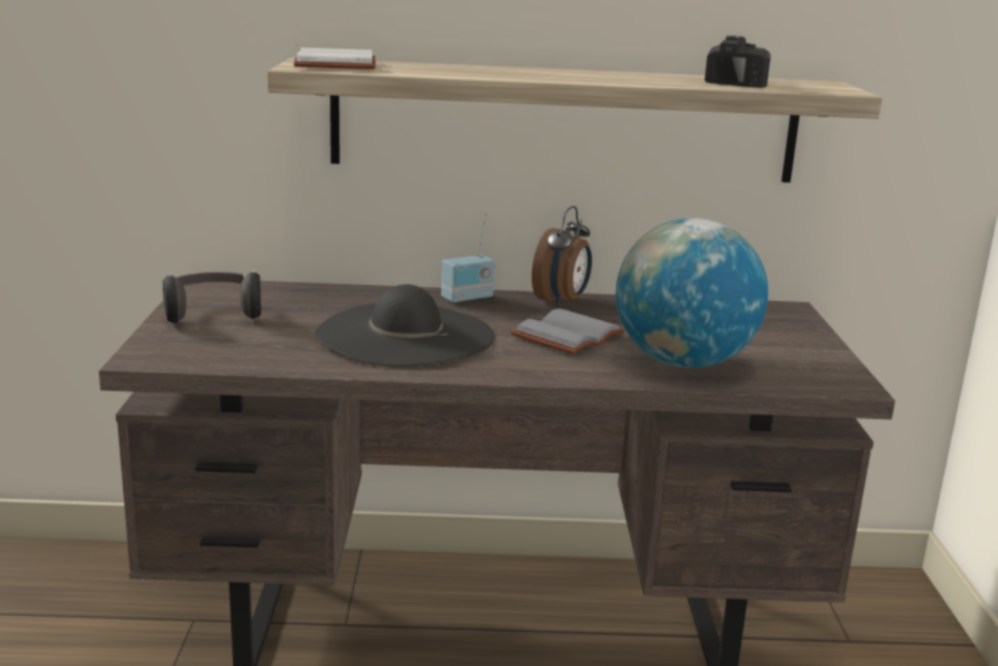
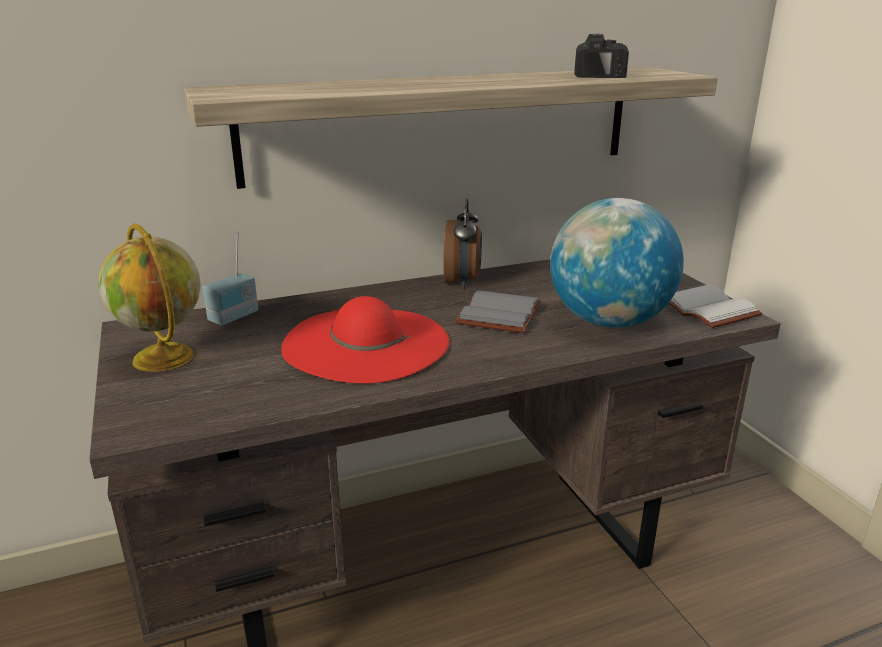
camera: 20 degrees left, 5 degrees up
(213, 313) = (164, 358): headphones -> globe
(339, 65) = (250, 91): white book -> white book (709, 309)
(405, 335) = (366, 343): black hat -> red hat
(468, 299) = (386, 294): radio -> radio (235, 317)

